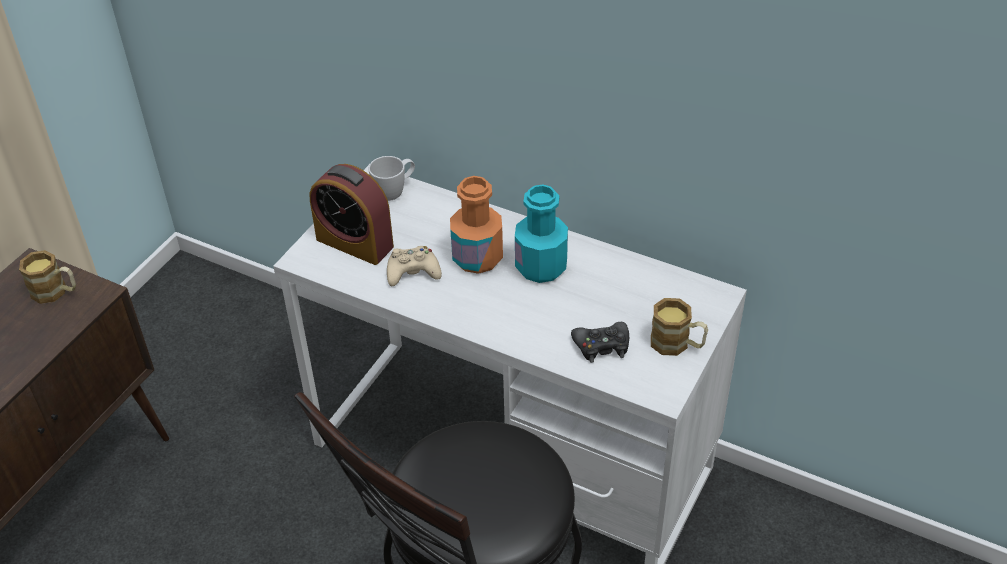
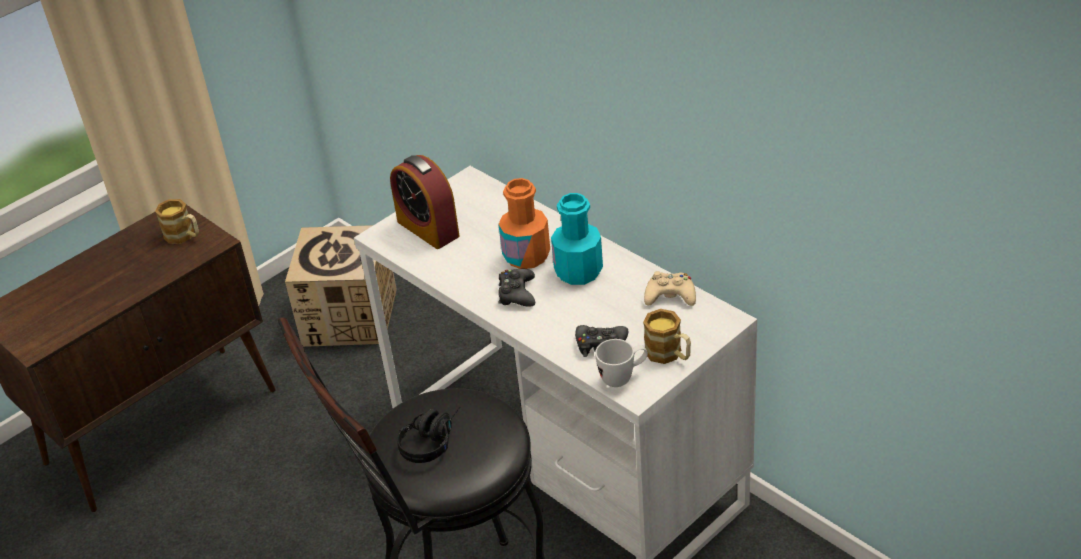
camera: 20 degrees right, 5 degrees down
(224, 340) = (350, 317): none -> cardboard box
(395, 191) = (481, 191): white mug -> white mug (623, 377)
(413, 272) = (466, 259): beige game controller -> beige game controller (670, 296)
(467, 490) = (432, 439): none -> black headphones
(486, 302) = (517, 293): none -> black game controller

